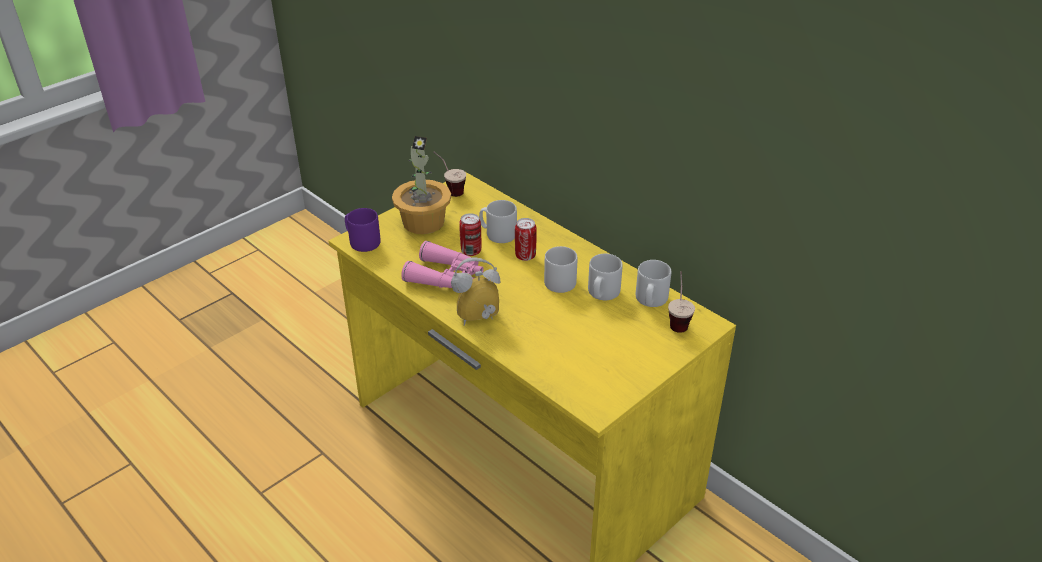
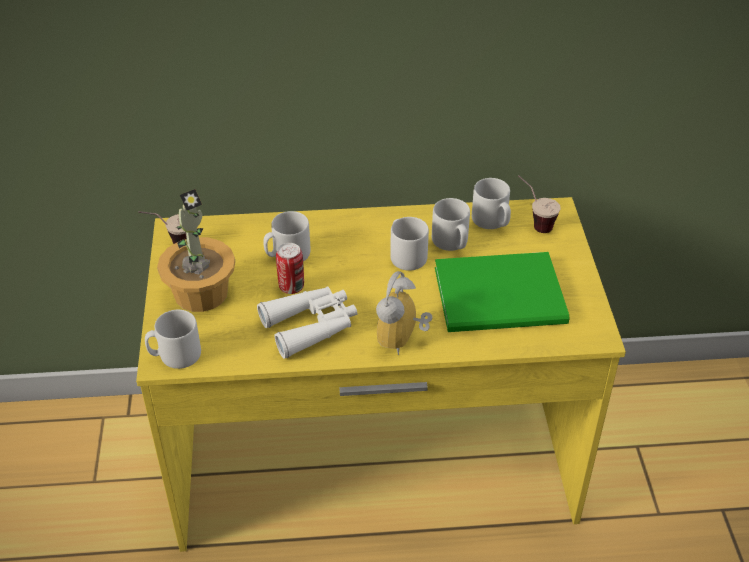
camera: 50 degrees left, 5 degrees up
(362, 242) = (175, 355): purple mug -> grey mug
(446, 277) = (311, 326): pink binoculars -> white binoculars
(525, 256) = (343, 256): can -> none
(577, 345) = (503, 298): none -> green book

